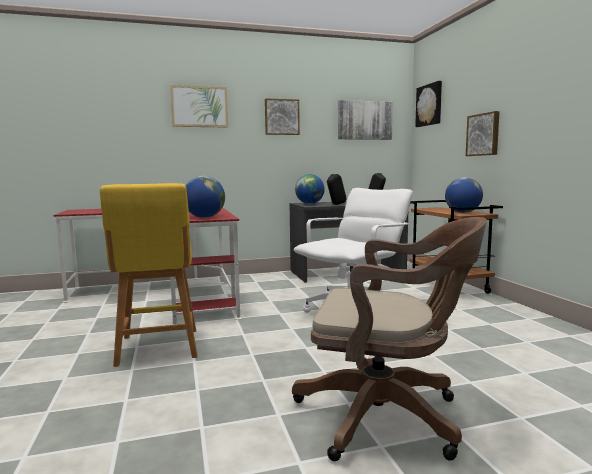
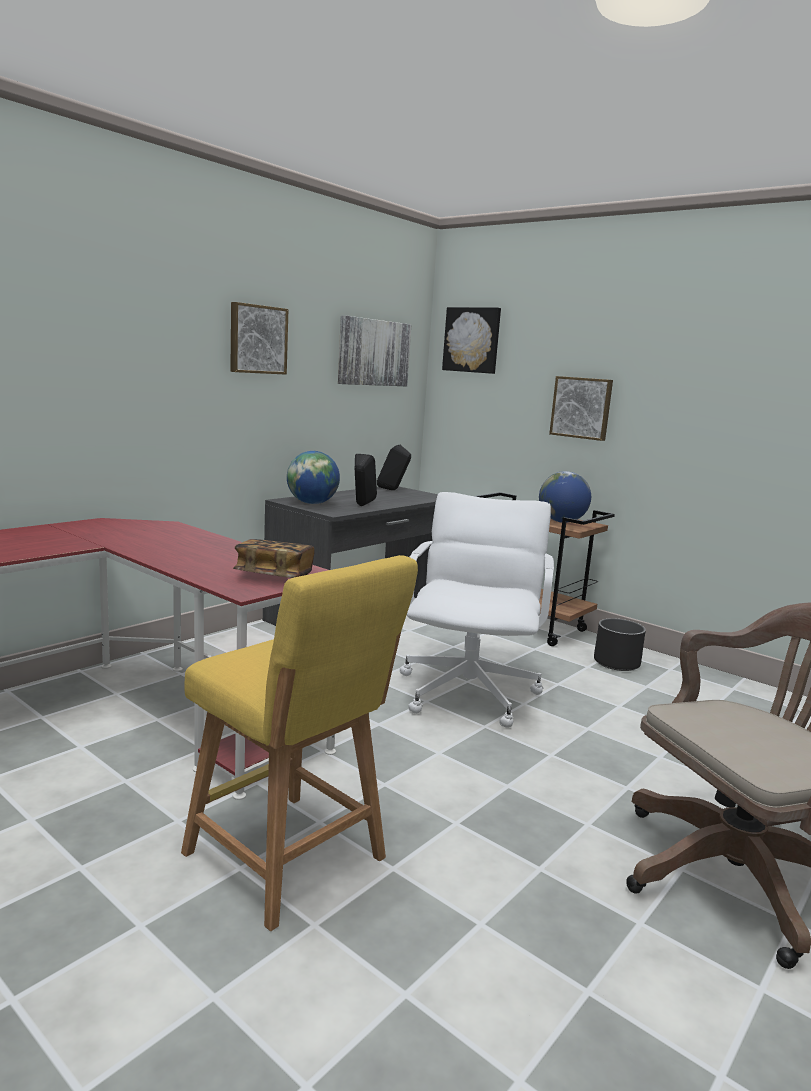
camera: 35 degrees left, 5 degrees up
(199, 106) = (113, 308): picture -> none
(205, 217) = (274, 575): globe -> book
(486, 310) = (616, 663): none -> black planter

